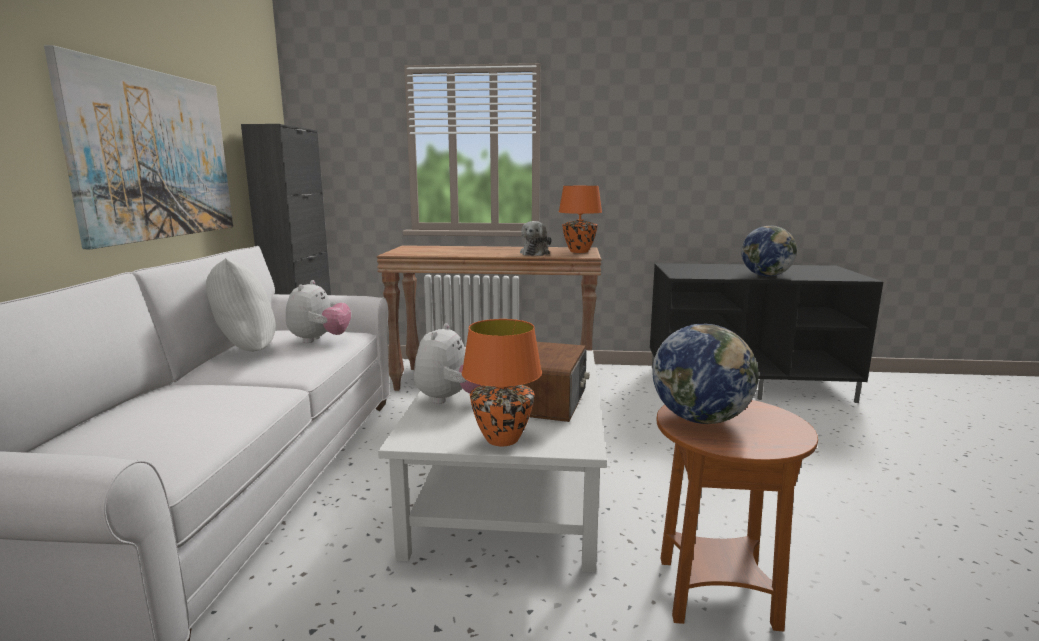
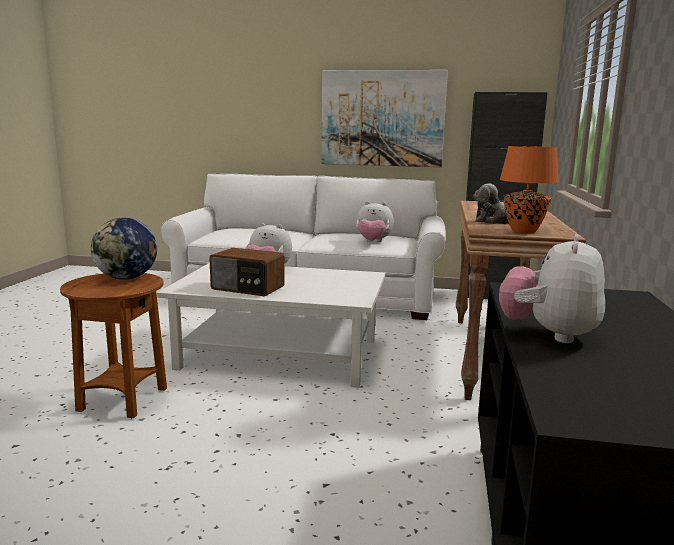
camera: 95 degrees right, 0 degrees up
(244, 351) = (349, 234): white pillow -> none
(502, 439) = (201, 277): orange table lamp -> none
(766, 276) = (548, 334): globe -> plush toy

